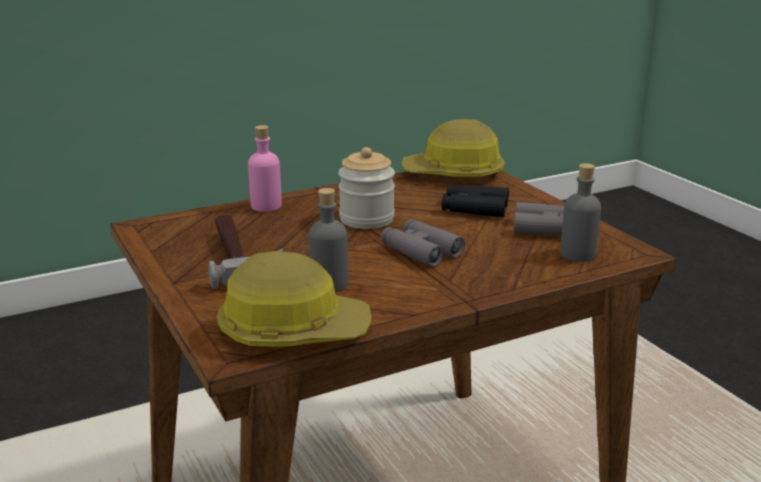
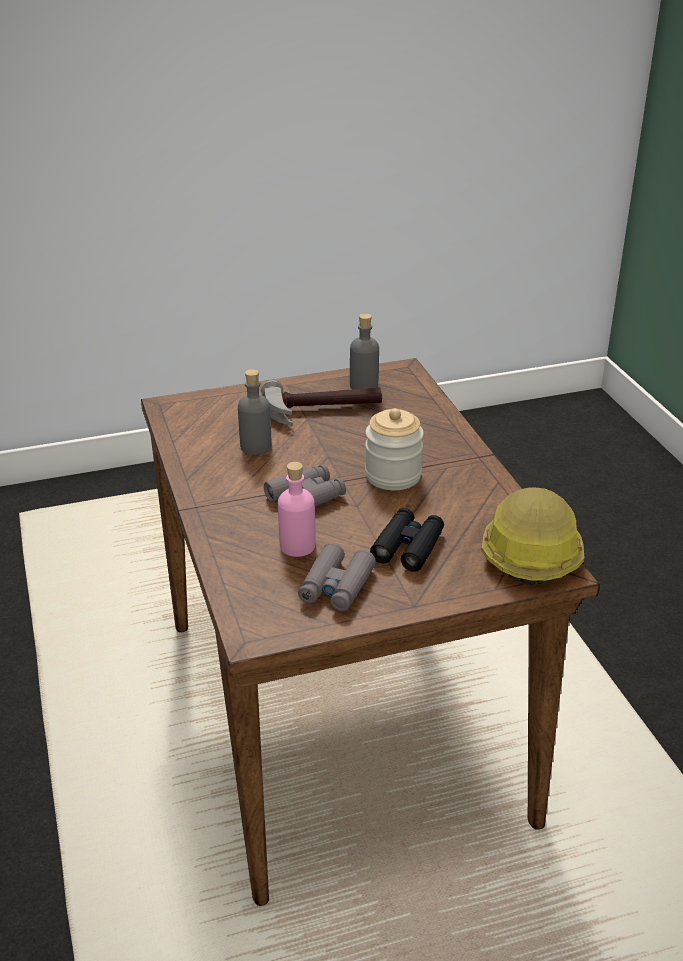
camera: 100 degrees right, 10 degrees up
(266, 206) = (441, 425): pink bottle -> pink bottle (297, 546)
(293, 330) = (188, 428): hard hat -> none
(577, 254) = (263, 591): grey bottle -> grey bottle (364, 385)

